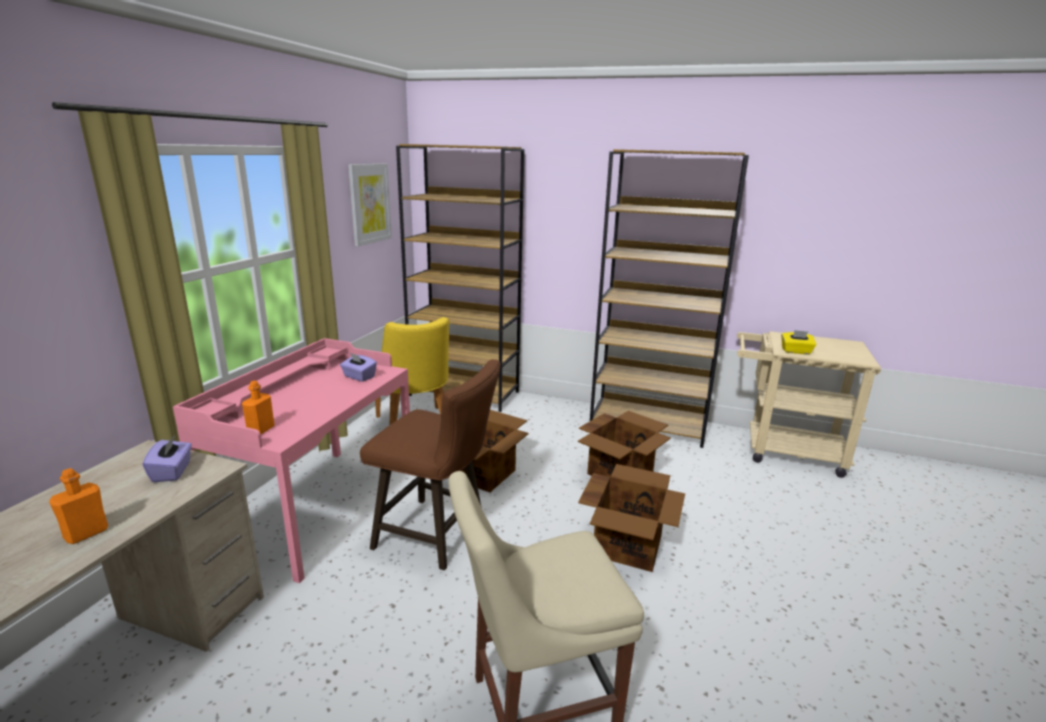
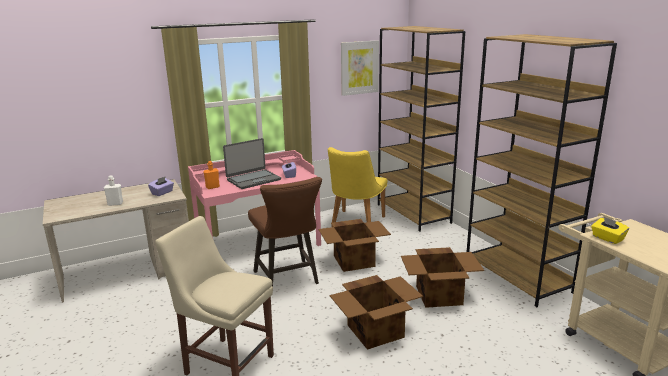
camera: 45 degrees right, 0 degrees up
(86, 533) = (115, 204): orange bottle -> white bottle
(314, 398) = (253, 180): none -> laptop

